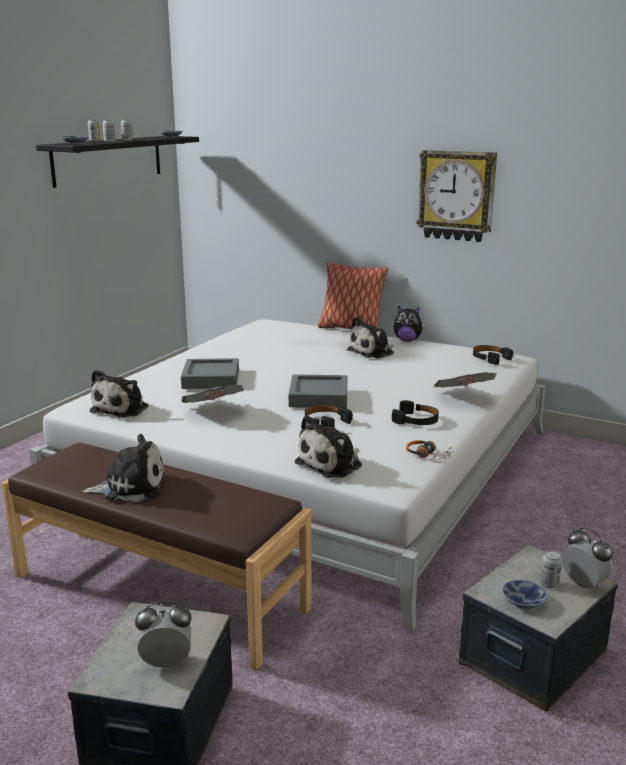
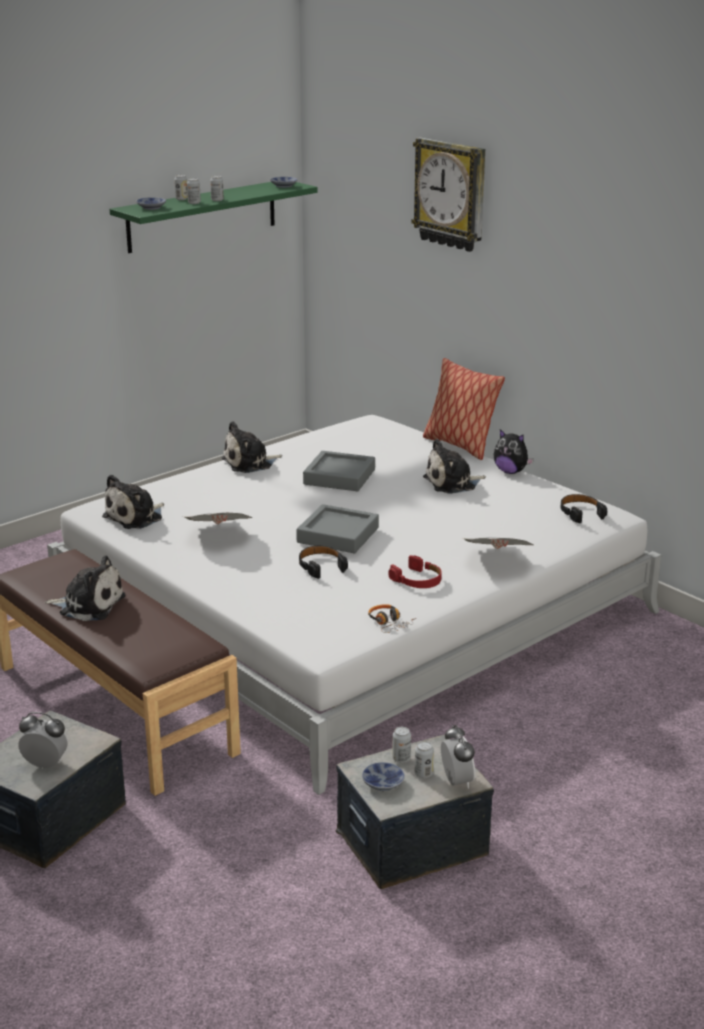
camera: 20 degrees right, 5 degrees up
(108, 160) = (202, 215): black shelf -> green shelf
(211, 379) = (245, 494): grey tray -> grey tray (339, 477)
(332, 464) = (286, 615): plush toy -> plush toy (250, 463)
(416, 420) = (417, 580): black headphones -> red headphones
(456, 195) = (579, 303): wall clock -> wall clock (451, 194)
(516, 574) = (401, 759): none -> can

